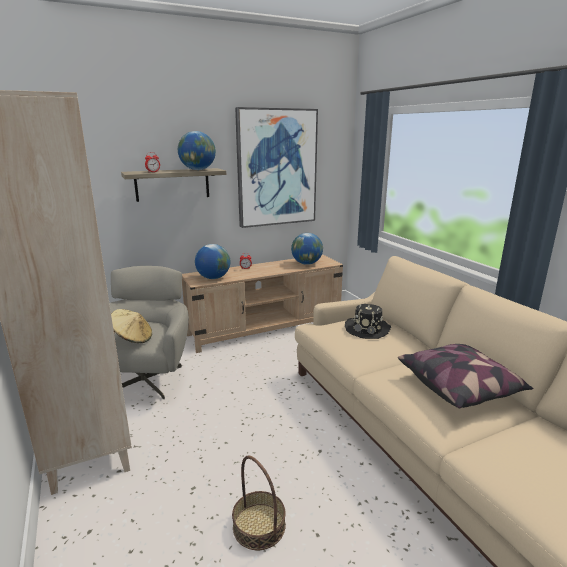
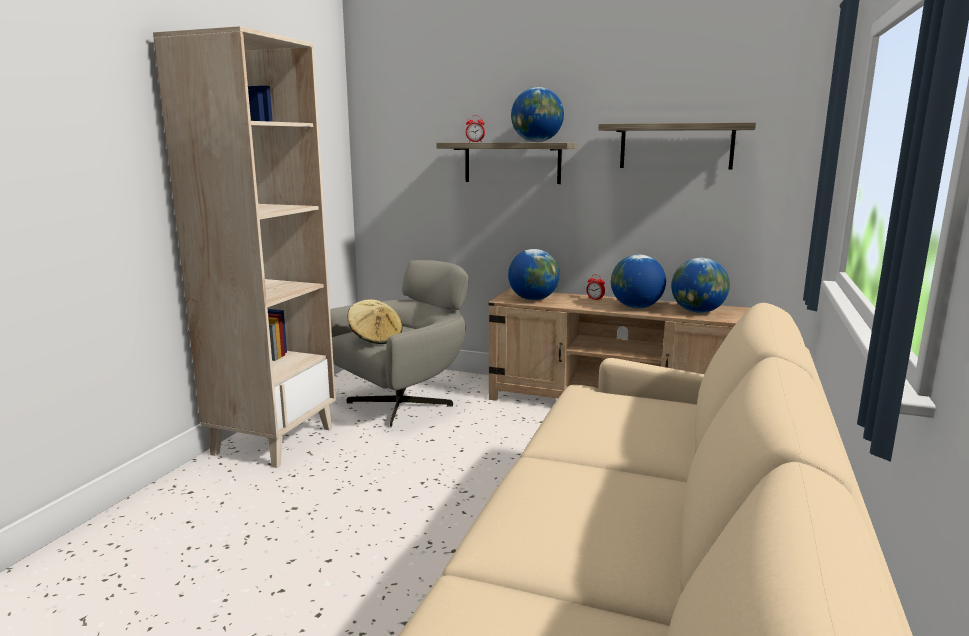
camera: 45 degrees right, 5 degrees down
(259, 526) = (288, 570): basket -> none
(276, 168) = (676, 146): picture -> shelf
(276, 268) = (636, 307): none -> globe
(367, 329) = (642, 412): black hat -> none
(460, 387) = (620, 522): pillow -> none

